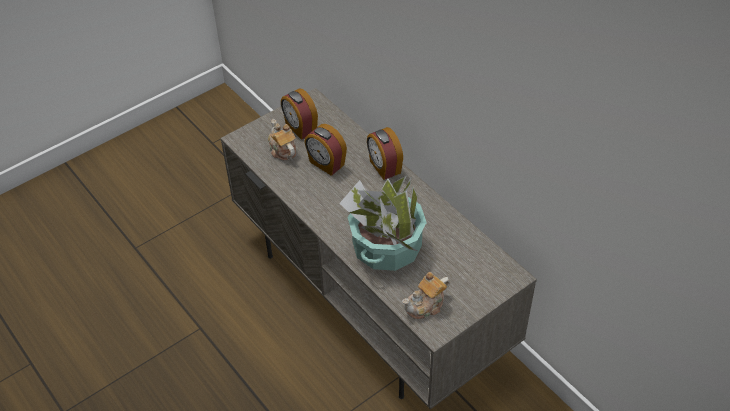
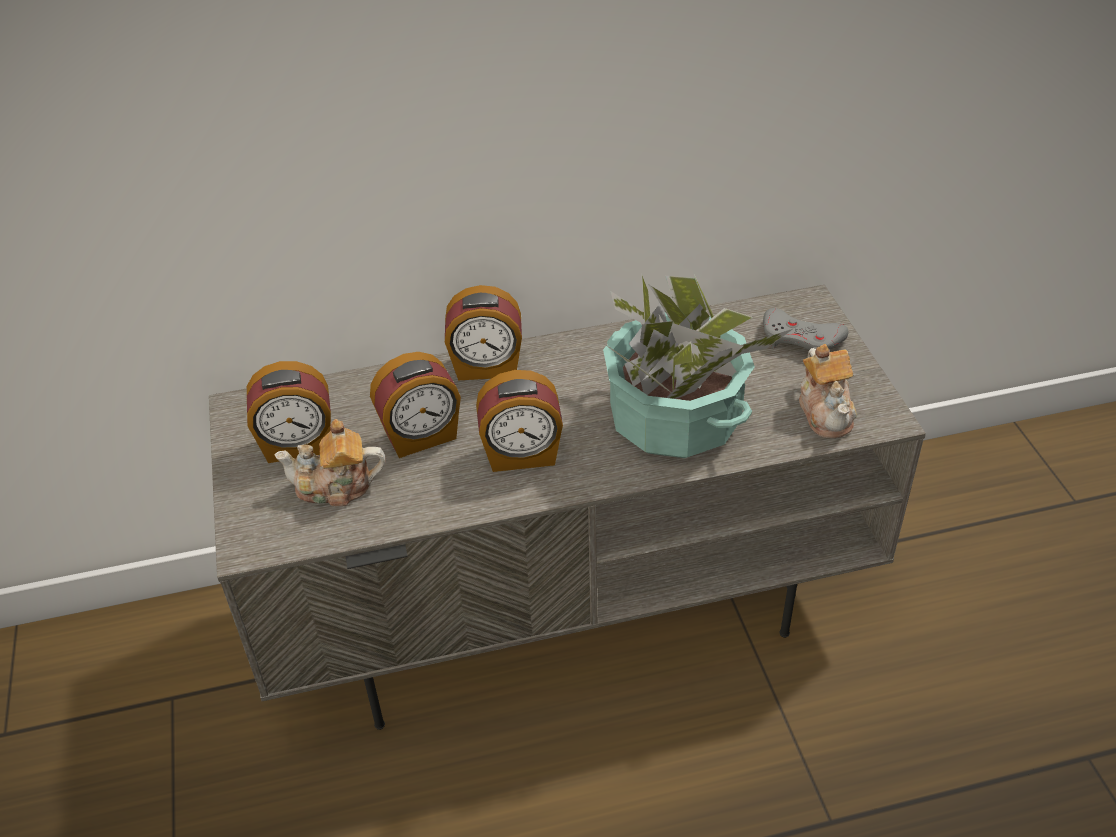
camera: 65 degrees left, 5 degrees down
(332, 201) = (522, 455): none -> alarm clock
(479, 280) = (801, 339): none -> grey game controller

